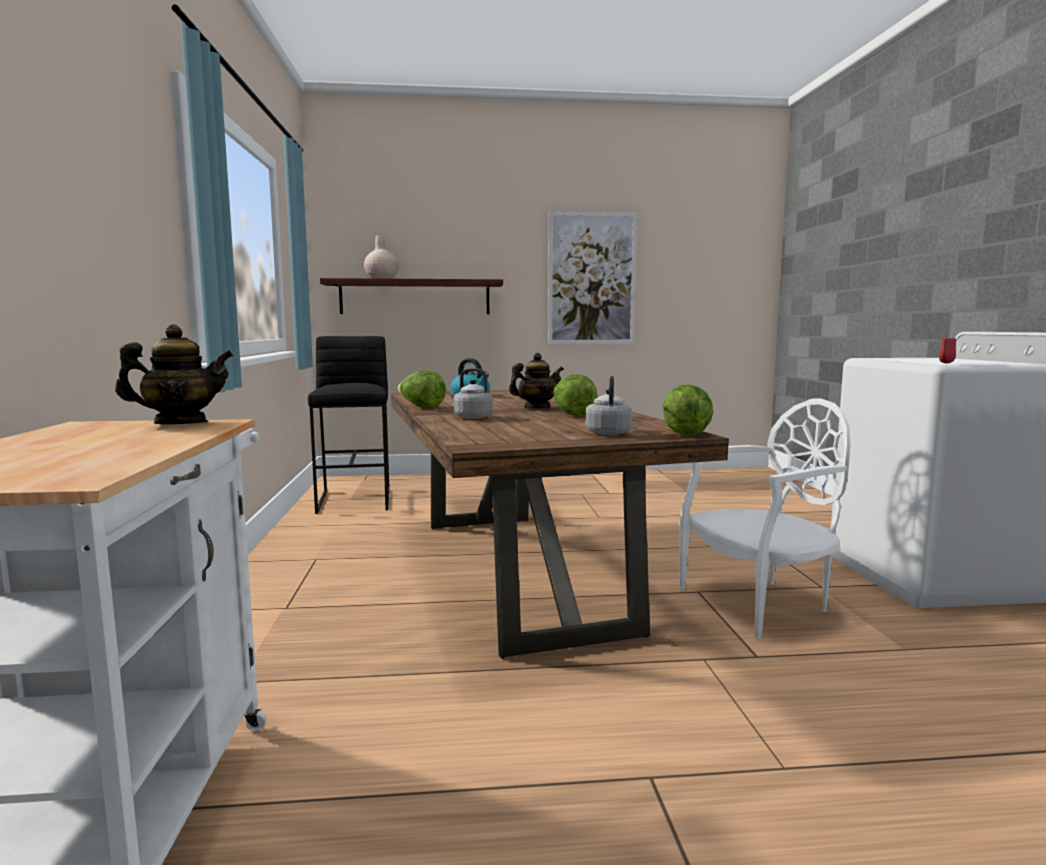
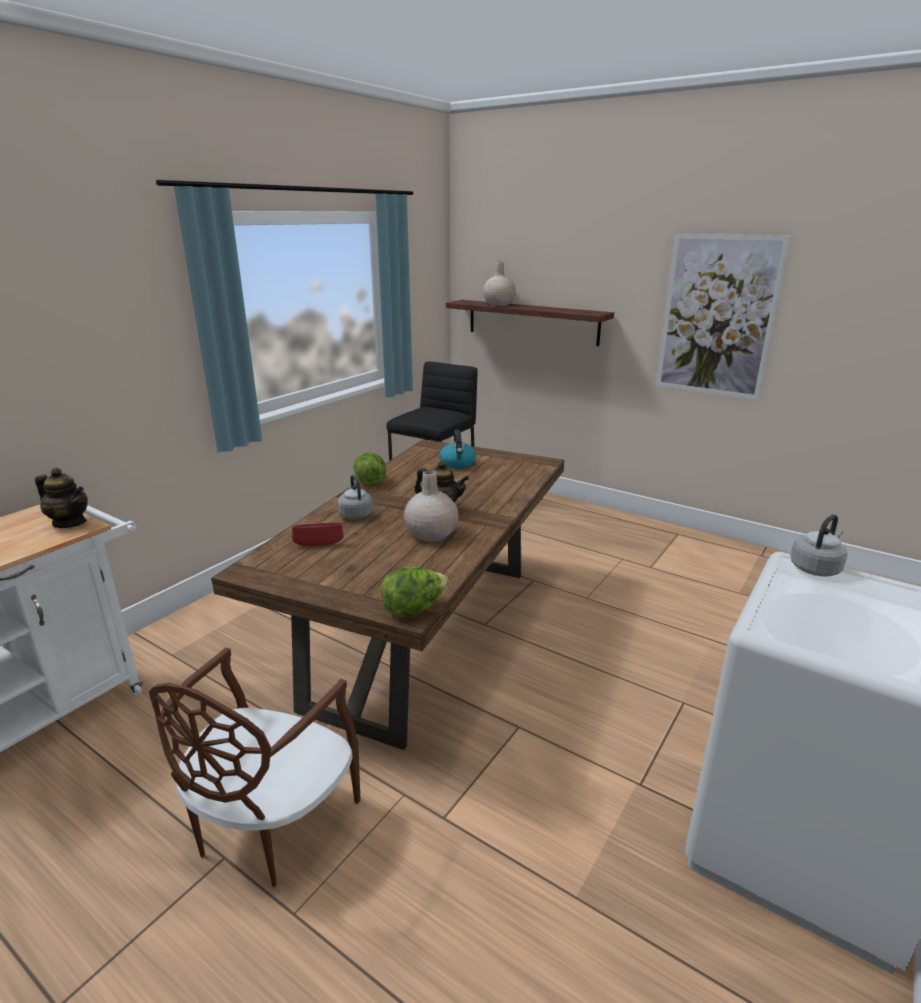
camera: 40 degrees right, 15 degrees up
(573, 415) = (431, 534): lettuce -> beige vase
(608, 433) = (366, 583): grey kettle -> grey kettle (816, 568)
(642, 733) = (270, 824): none -> brown chair
(760, 603) = (545, 769): white chair -> none
(946, 363) = (784, 628): red bowl -> red bowl (318, 545)

